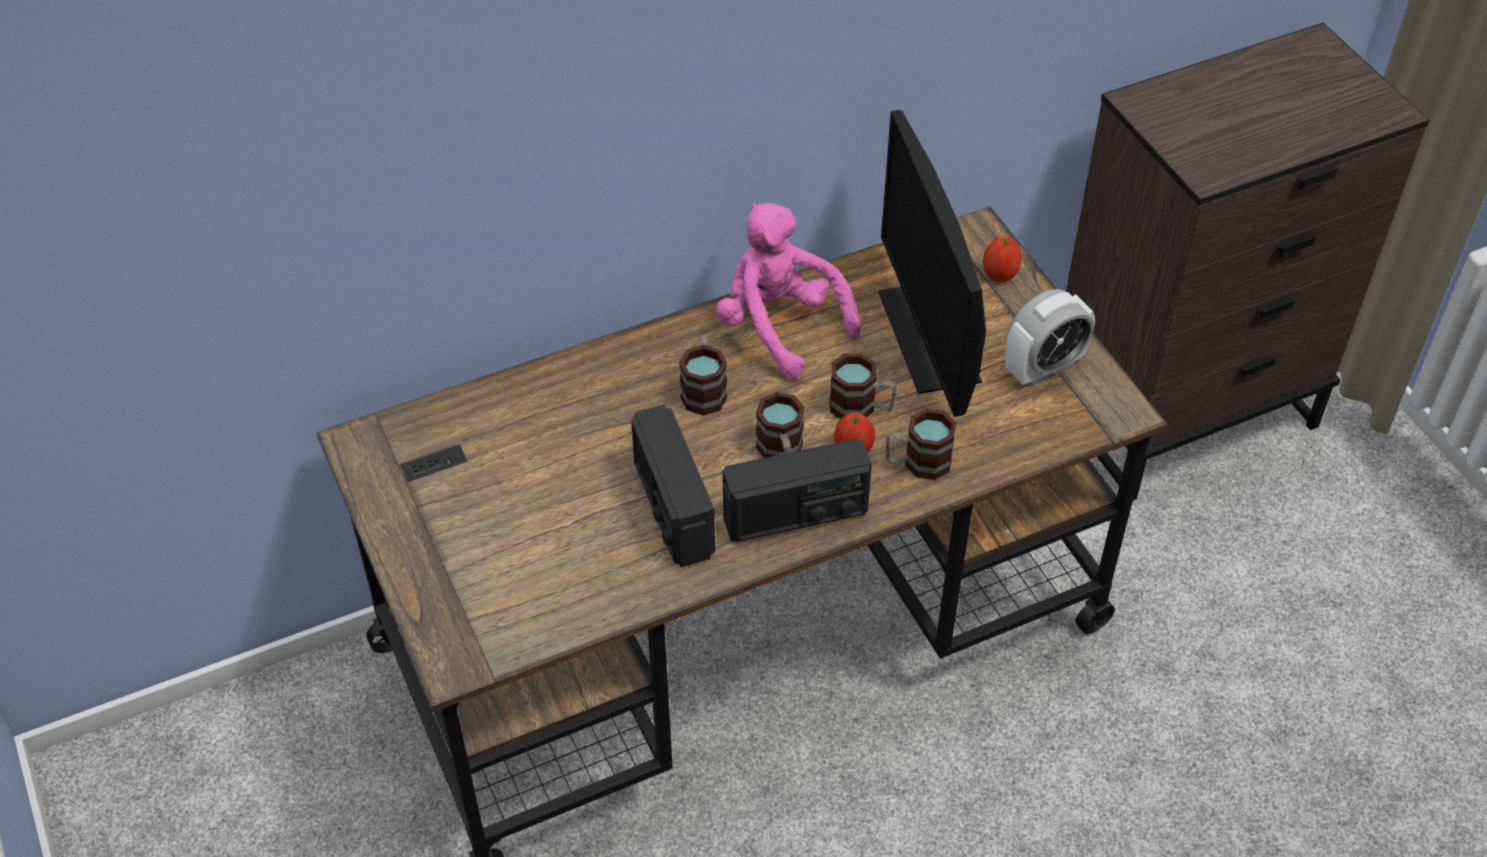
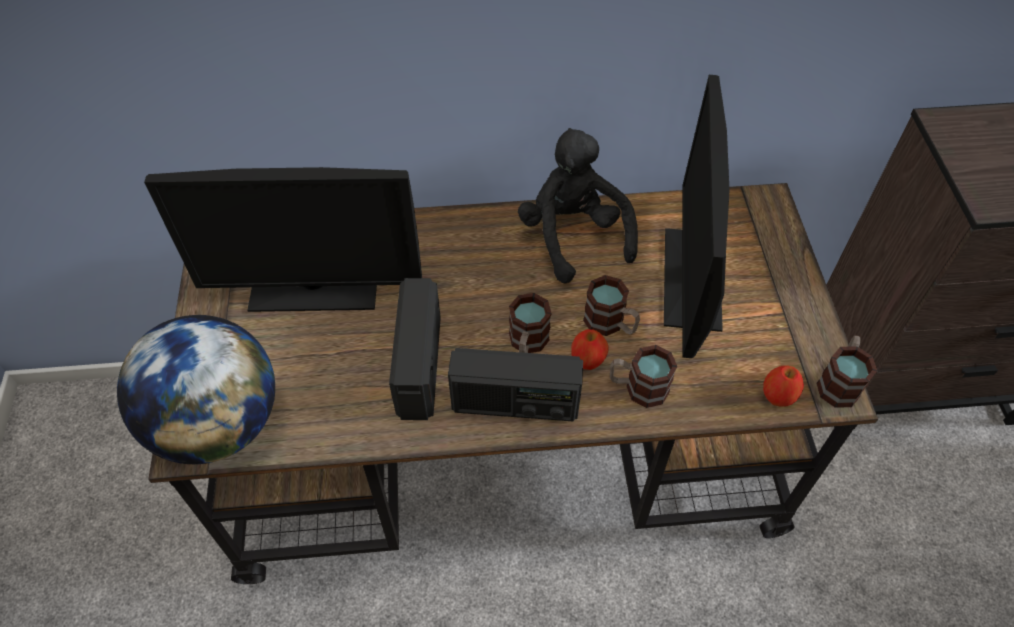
camera: 20 degrees right, 5 degrees up
(479, 630) = (218, 423): none -> globe
(510, 461) = (314, 287): none -> monitor
(704, 389) = (490, 271): mug -> mug (839, 381)
(779, 326) = (573, 236): pink plush toy -> black plush toy
(1000, 274) = (774, 241): apple -> apple (778, 396)
(1043, 368) = (781, 334): alarm clock -> none

